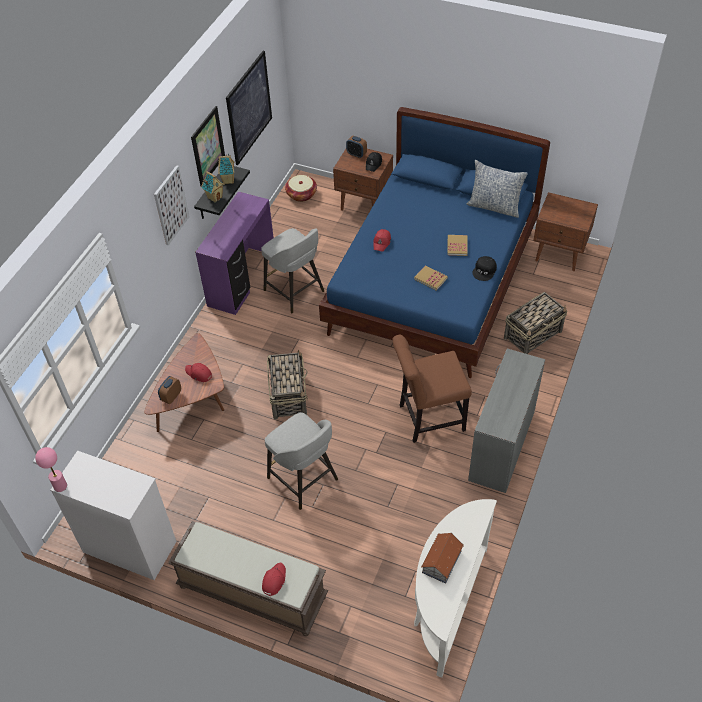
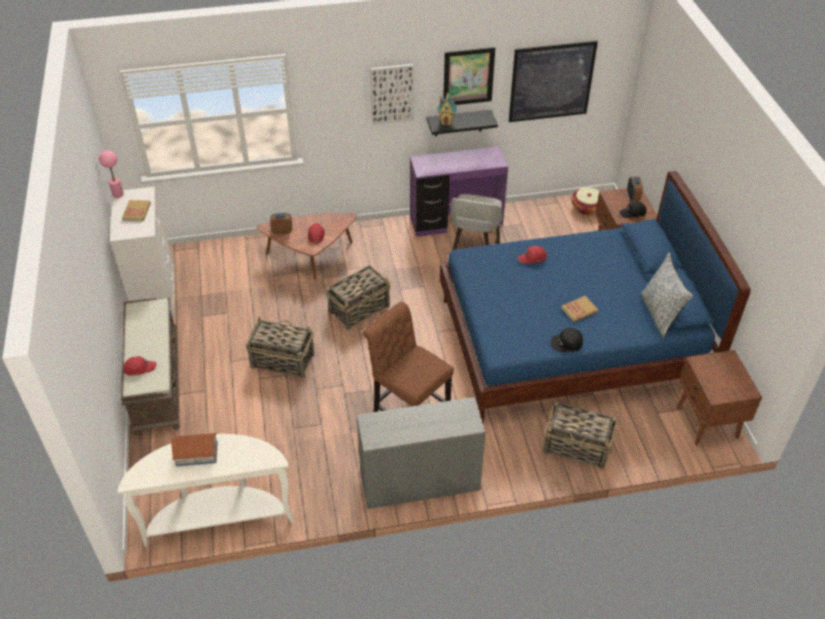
camera: 55 degrees right, 5 degrees down
(228, 180) = (473, 120): toy house -> none
(304, 480) = (282, 360): grey stool -> basket
(430, 279) = (520, 310): book -> book (136, 212)

